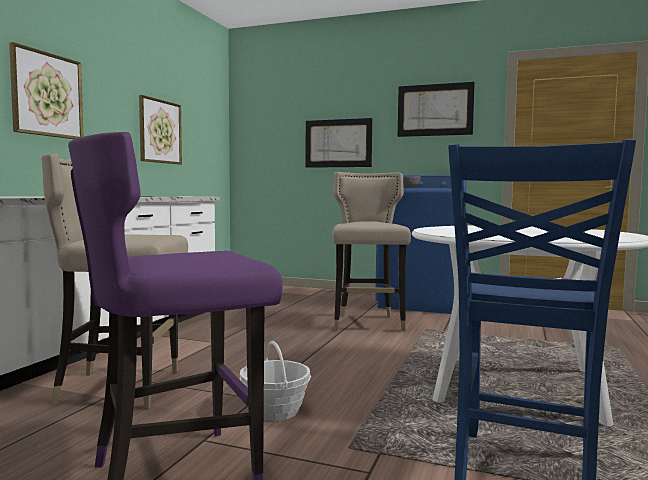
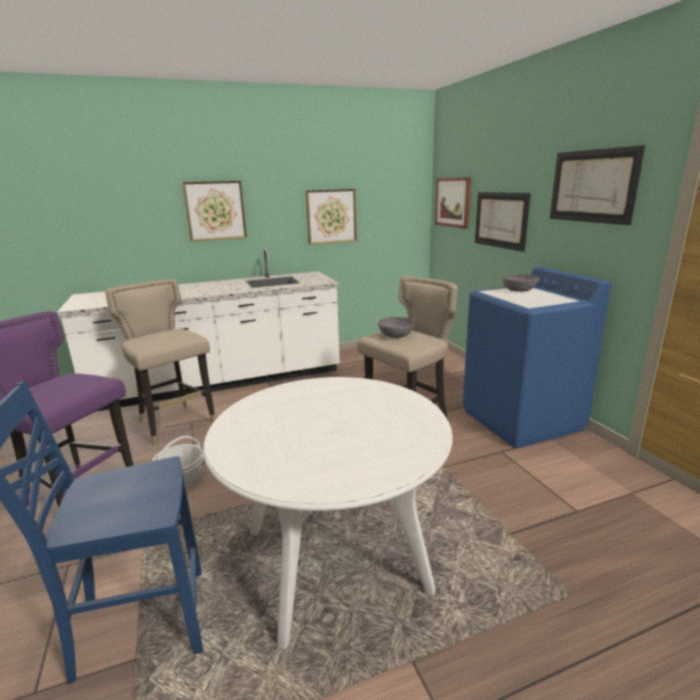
camera: 50 degrees right, 15 degrees up
(267, 132) = (453, 202): none -> picture
(361, 222) = (395, 335): none -> grey bowl

